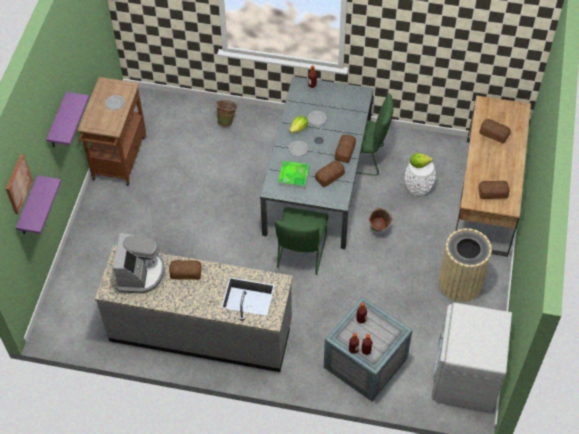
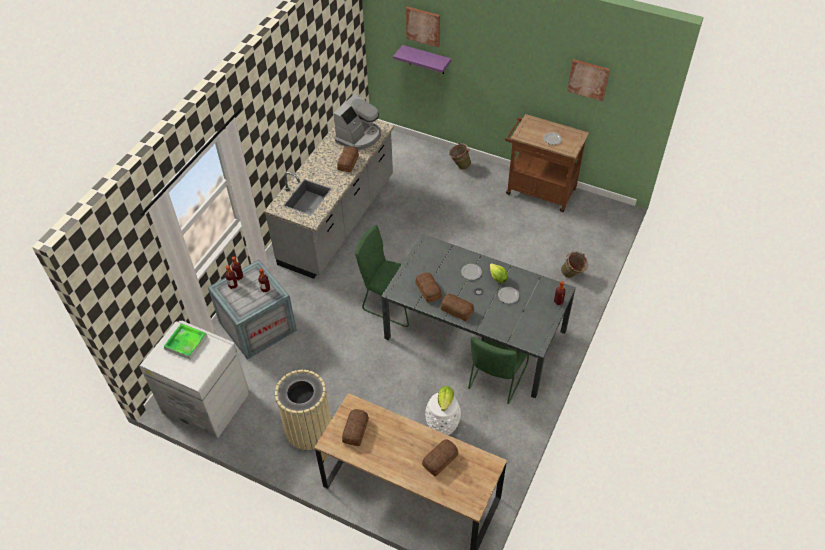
camera: 105 degrees right, 5 degrees down
(58, 122) = (504, 72): purple shelf -> none
(83, 40) = (588, 79): none -> picture
(140, 273) = (359, 136): coffee machine -> coffee machine turned 75 degrees counterclockwise
(294, 176) = (437, 262): tray -> tray (186, 343)
(378, 230) = (397, 372): green bucket -> green bucket (459, 165)

